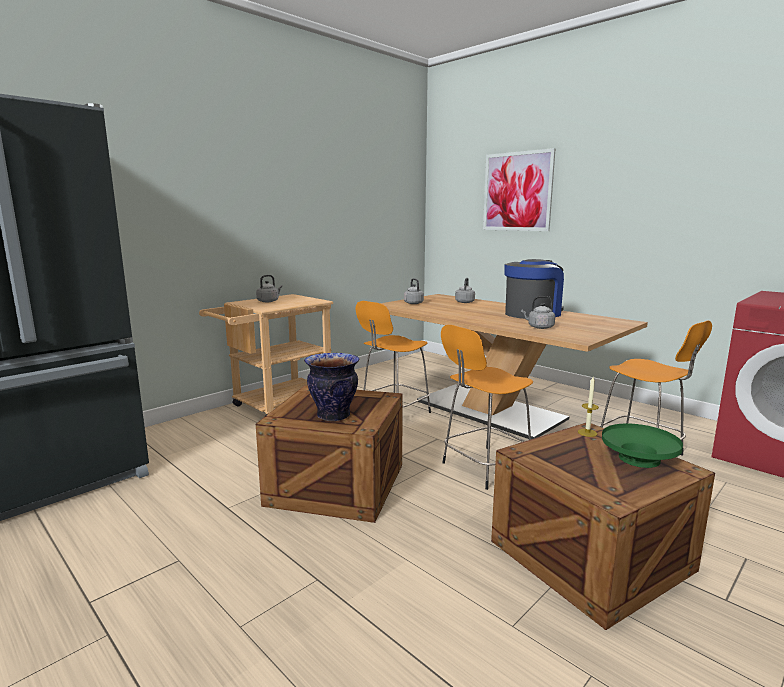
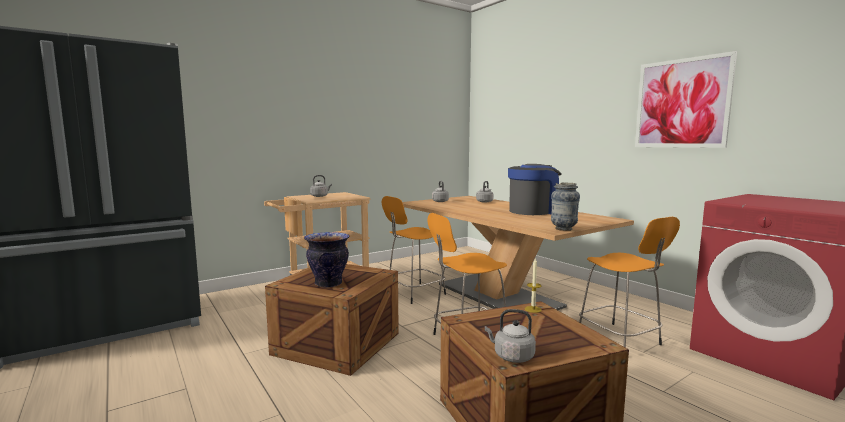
camera: 10 degrees right, 5 degrees down
(517, 191) = (538, 109): picture -> picture (681, 103)
(539, 327) = (527, 221): grey kettle -> grey kettle (511, 356)
(589, 337) = (563, 229): none -> vase
(638, 459) = (563, 333): green bowl -> none

